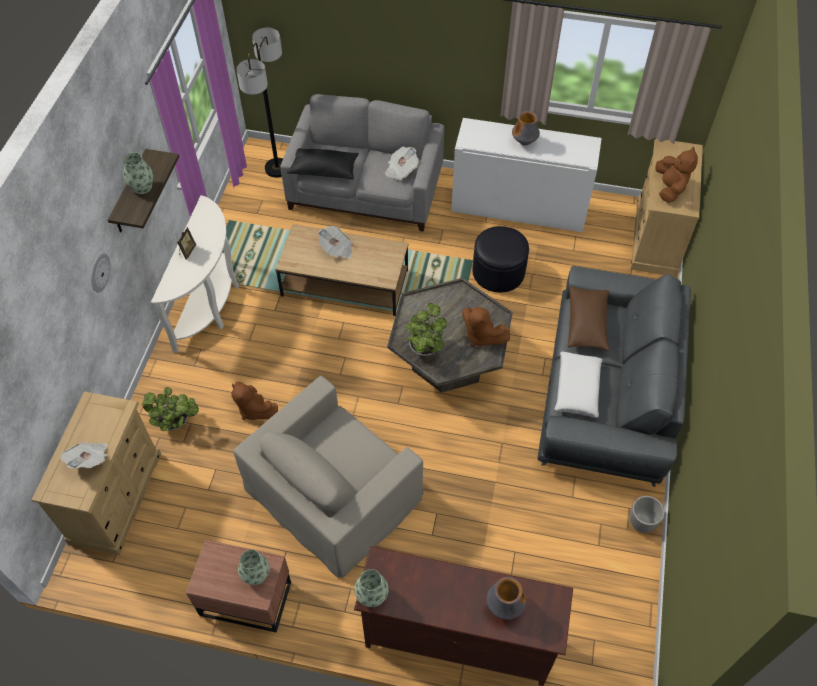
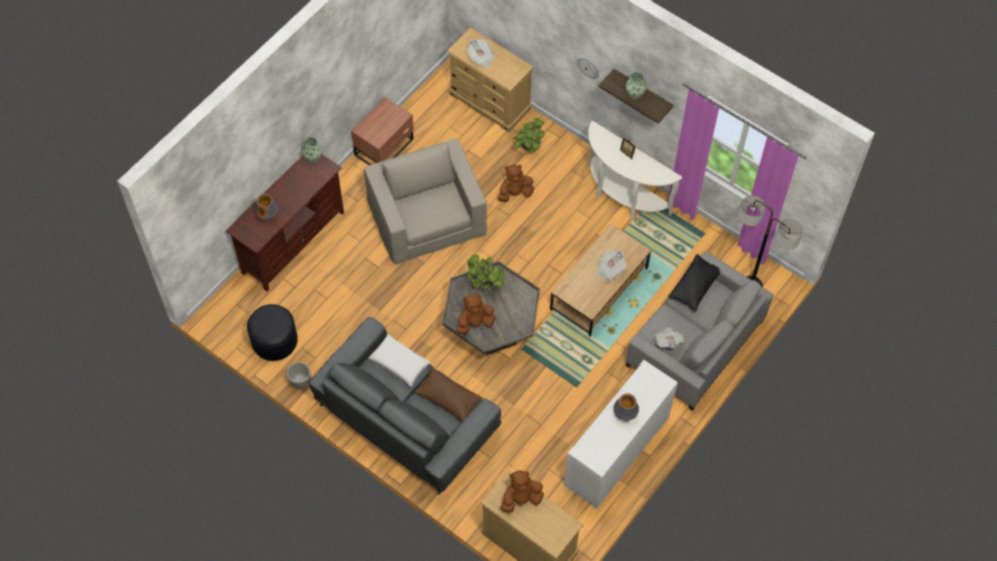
camera: 115 degrees right, 5 degrees up
(256, 574) = (375, 131): vase -> none
(498, 272) = (555, 400): black ottoman -> black ottoman (274, 340)
(670, 188) = (521, 499): brown plush toy -> brown plush toy turned 135 degrees clockwise

